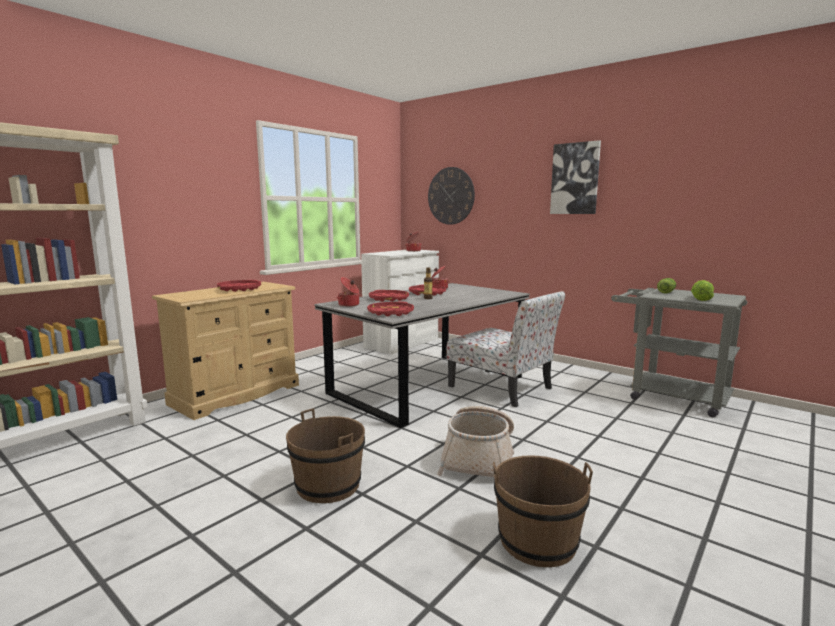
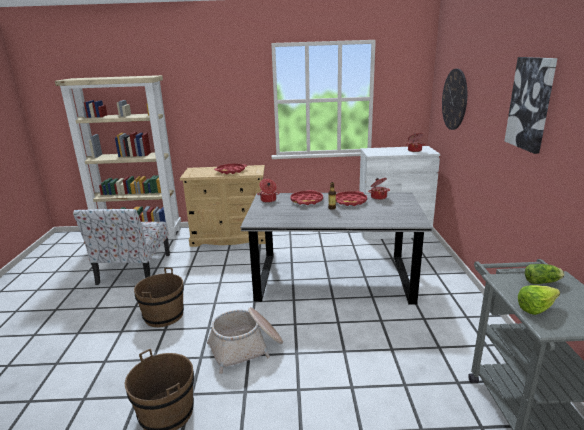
camera: 50 degrees right, 10 degrees up
(390, 313) = (264, 217): red tray -> none
(502, 388) = (377, 306): chair -> chair (133, 270)

